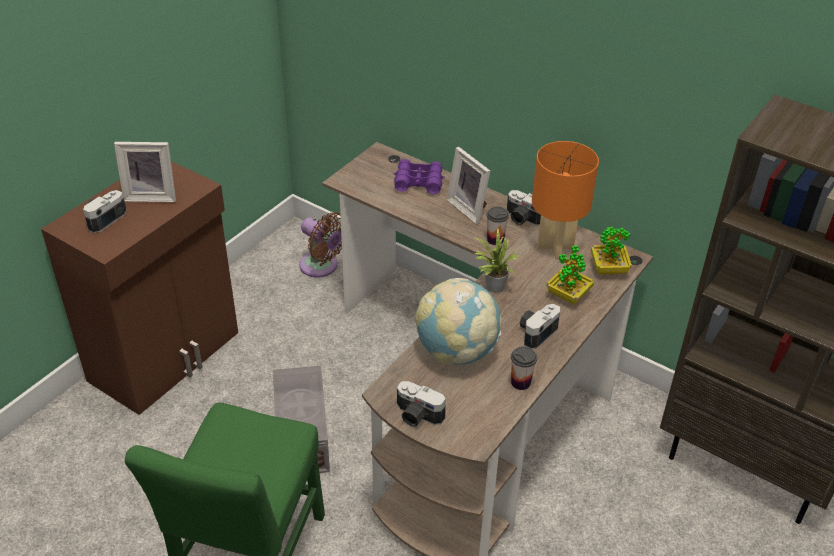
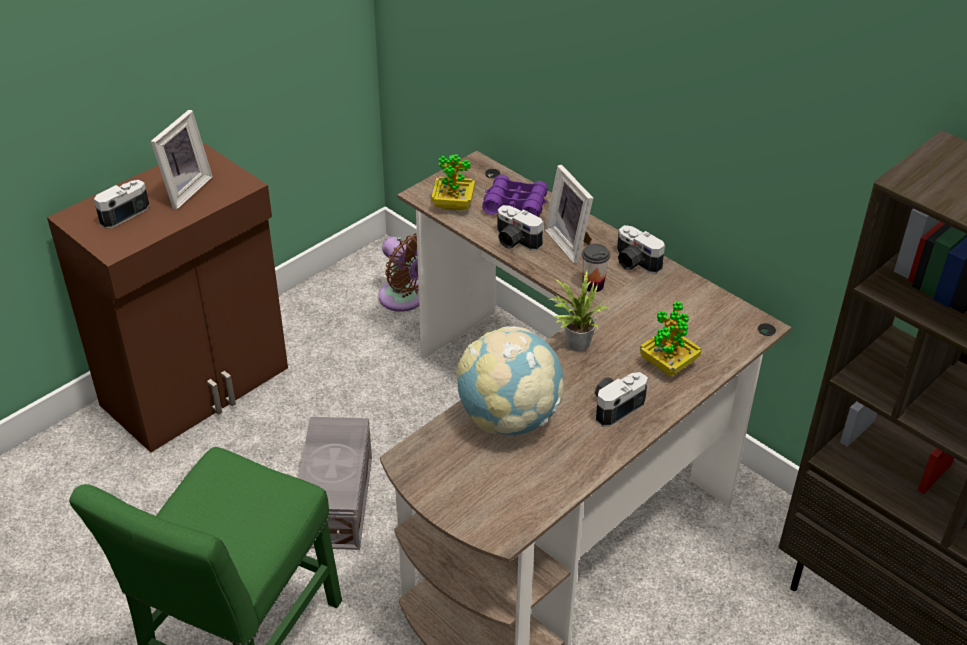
camera: 10 degrees right, 0 degrees up
(151, 195) = (183, 190): picture frame -> picture frame turned 75 degrees counterclockwise
(417, 416) = (440, 492): camera -> camera (515, 241)
(520, 382) = (579, 466): cup -> none
(554, 246) = (666, 301): orange table lamp -> none
(608, 269) = (728, 337): potted plant -> potted plant (453, 204)

